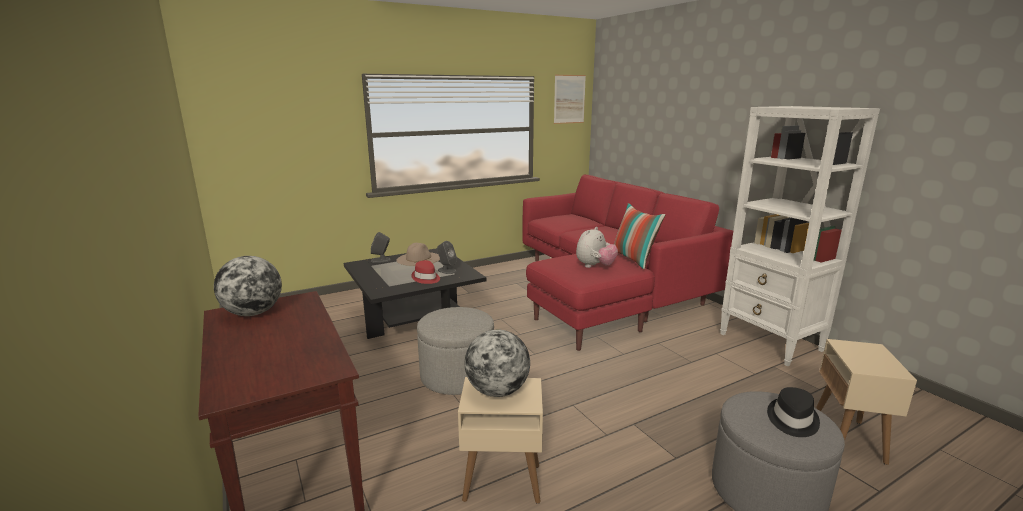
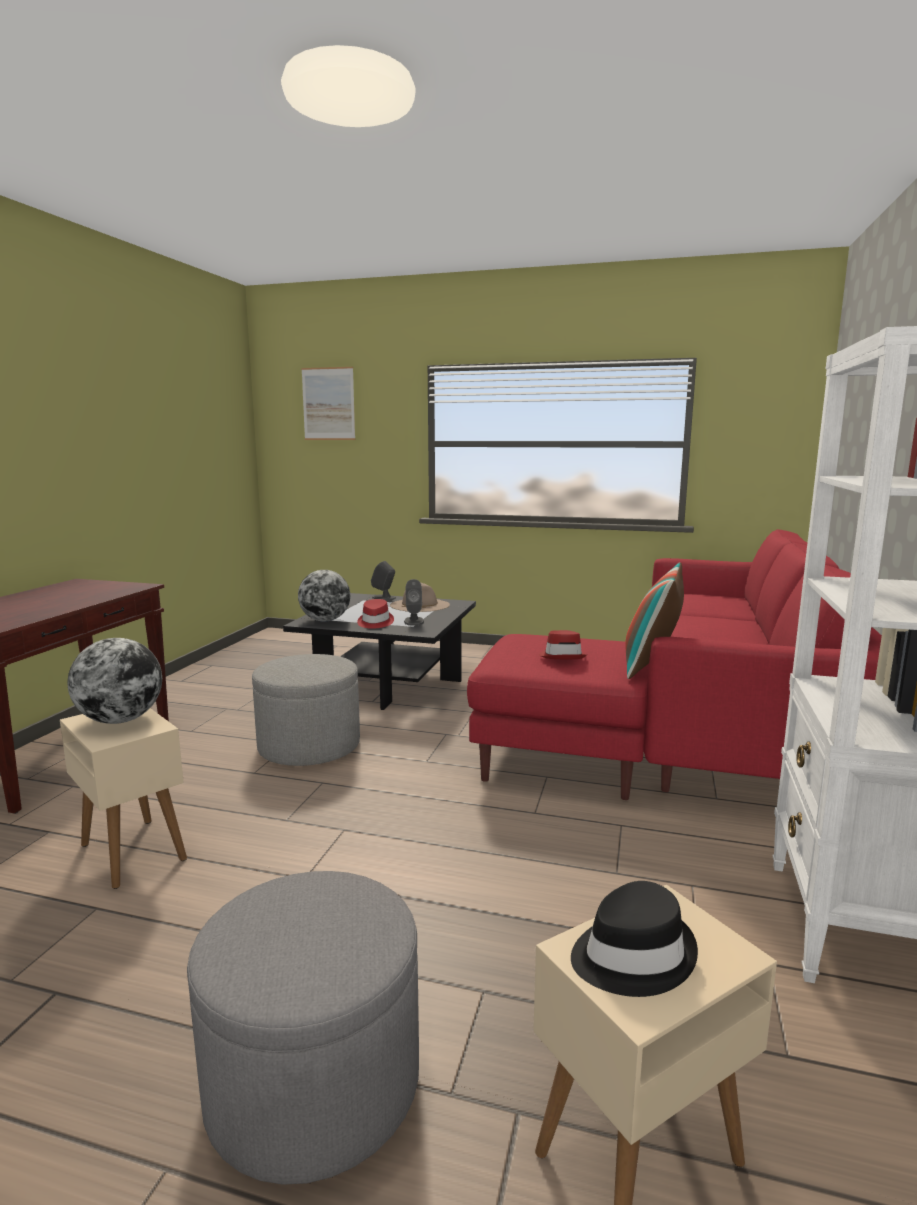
camera: 45 degrees right, 5 degrees down
(253, 313) = (86, 586): globe -> globe (325, 620)
(569, 99) = (773, 395): picture -> picture (328, 404)
(595, 266) = (562, 656): plush toy -> red hat
(792, 420) = (309, 940): black hat -> black hat (631, 955)

